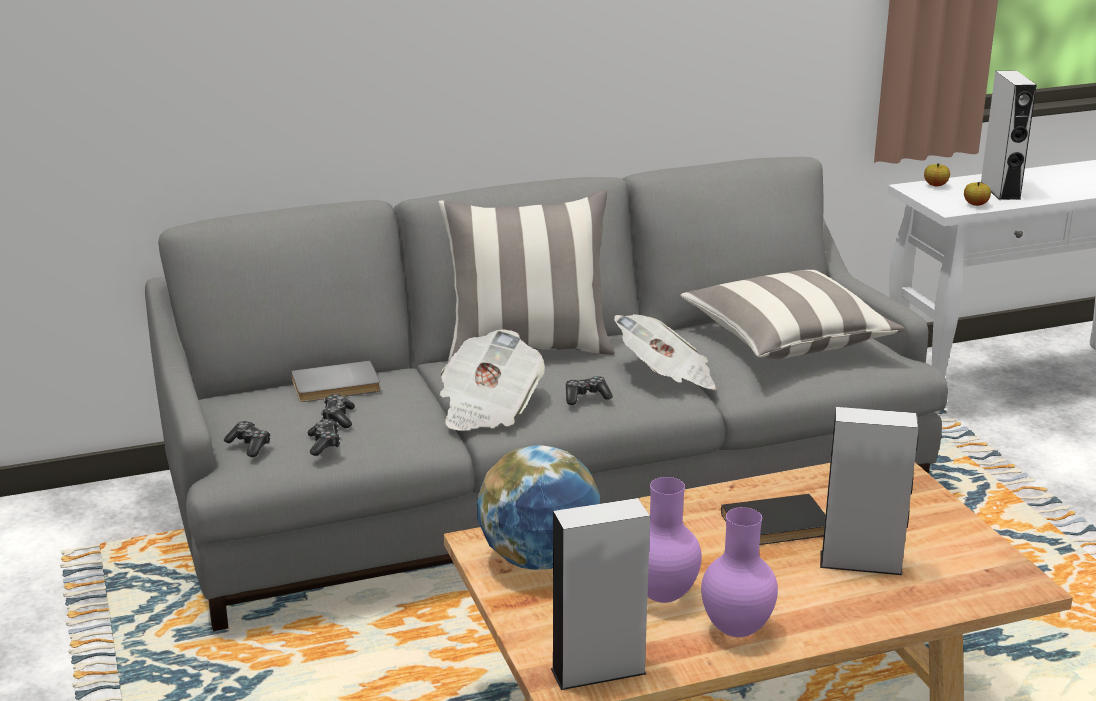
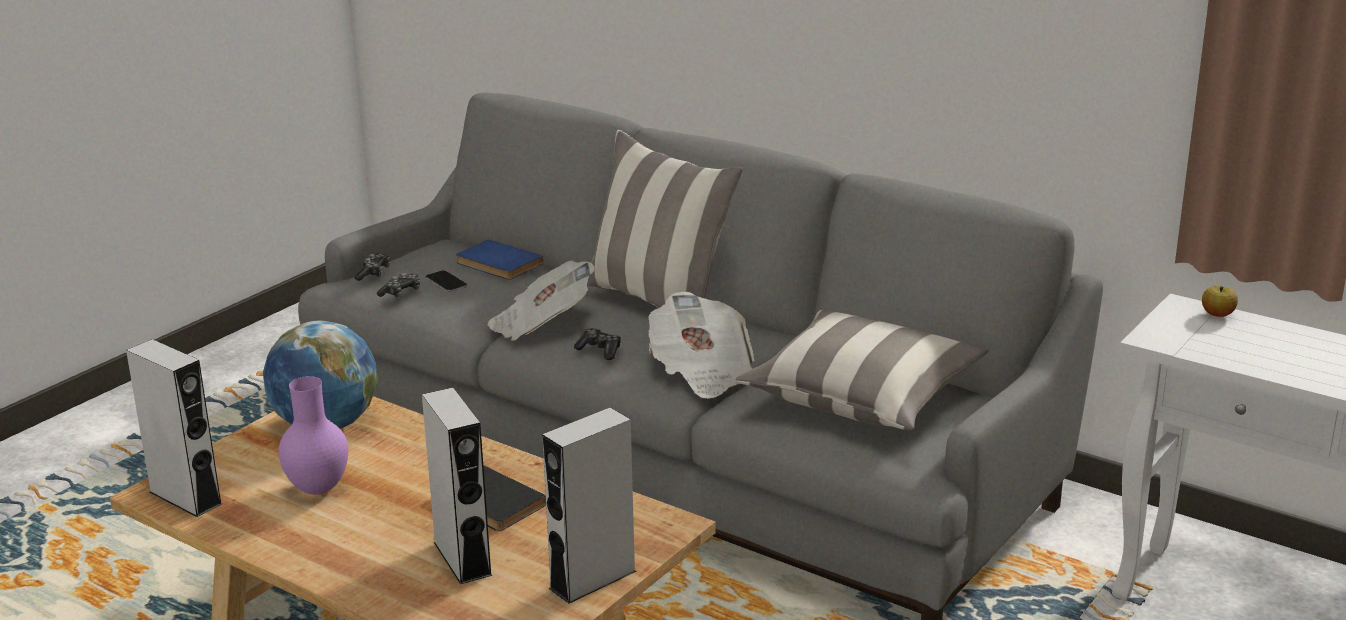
camera: 55 degrees right, 0 degrees up
(336, 386) = (497, 264): grey book -> blue book
(338, 418) = (446, 282): game controller -> phone
(738, 630) = (294, 535): purple vase -> none
(975, 204) = (1195, 347): apple -> none
(1000, 190) = (1275, 349): grey speaker -> grey speaker (592, 579)

